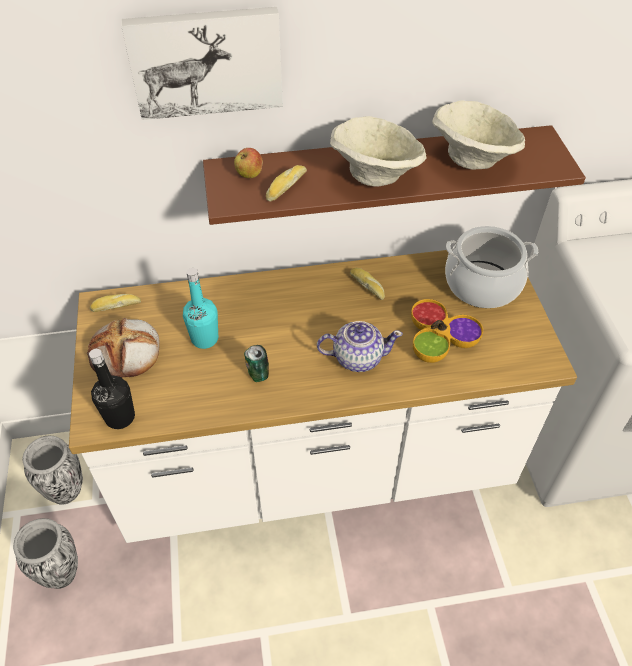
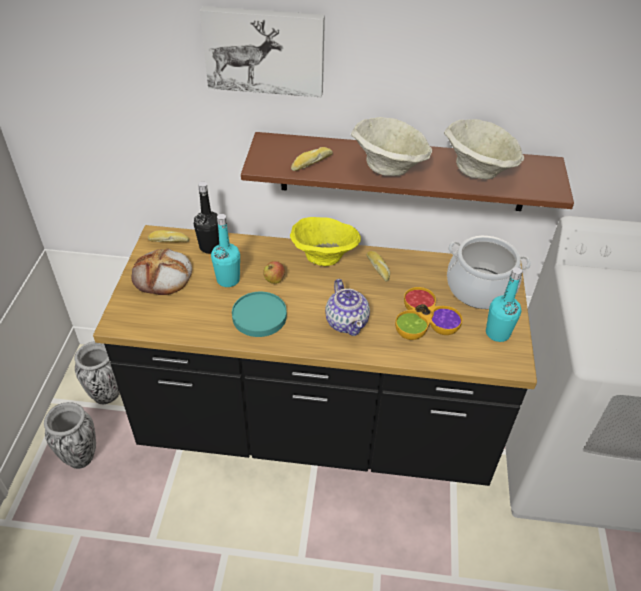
camera: 15 degrees right, 5 degrees down
(120, 417) = (139, 322): black bottle -> black bottle (210, 247)
(249, 174) = (286, 148): apple -> apple (274, 280)
(258, 375) = (259, 317): can -> turquoise plate
(302, 286) = (324, 257): none -> yellow bowl
(316, 466) = (316, 427): white counter -> black counter
(357, 357) = (347, 322): teapot -> teapot turned 60 degrees clockwise
(518, 332) = (497, 333): none -> turquoise bottle

